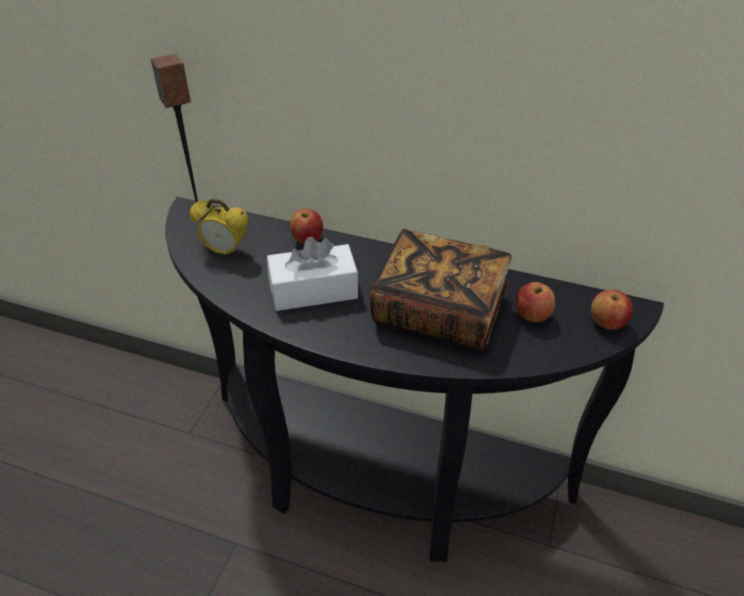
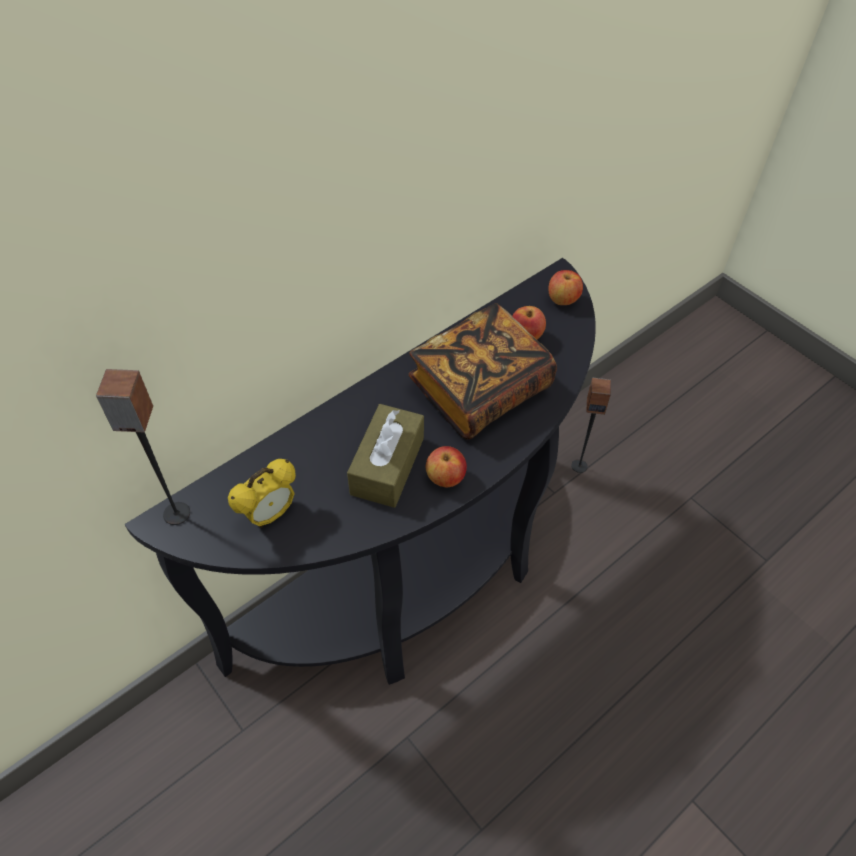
camera: 60 degrees left, 10 degrees up
(307, 240) = (308, 438): apple -> apple (445, 478)
(313, 290) = (387, 466): white tissue box -> brown tissue box
(599, 553) = (579, 465): none -> speaker

